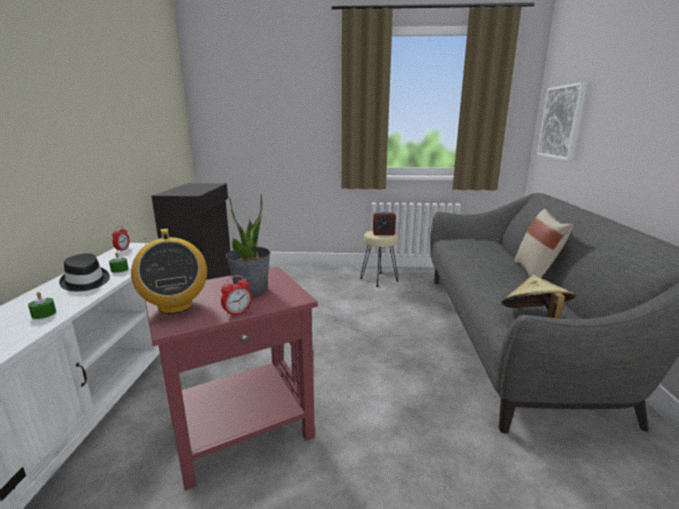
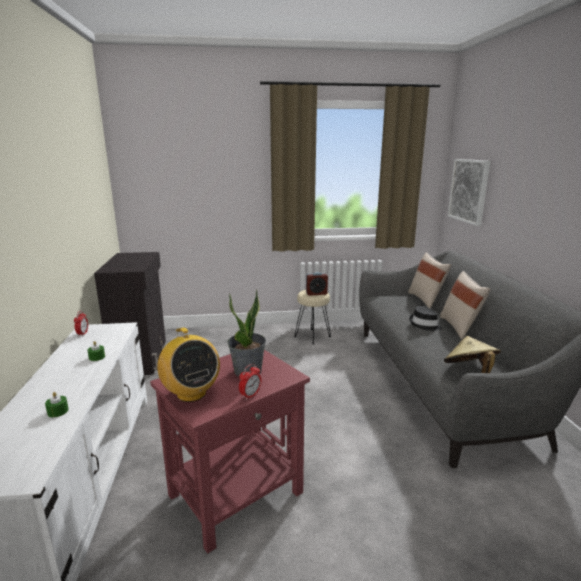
camera: 10 degrees left, 0 degrees up
(85, 282) = (72, 373): black hat -> black hat (424, 324)
(503, 245) = (426, 300): none -> beige pillow

